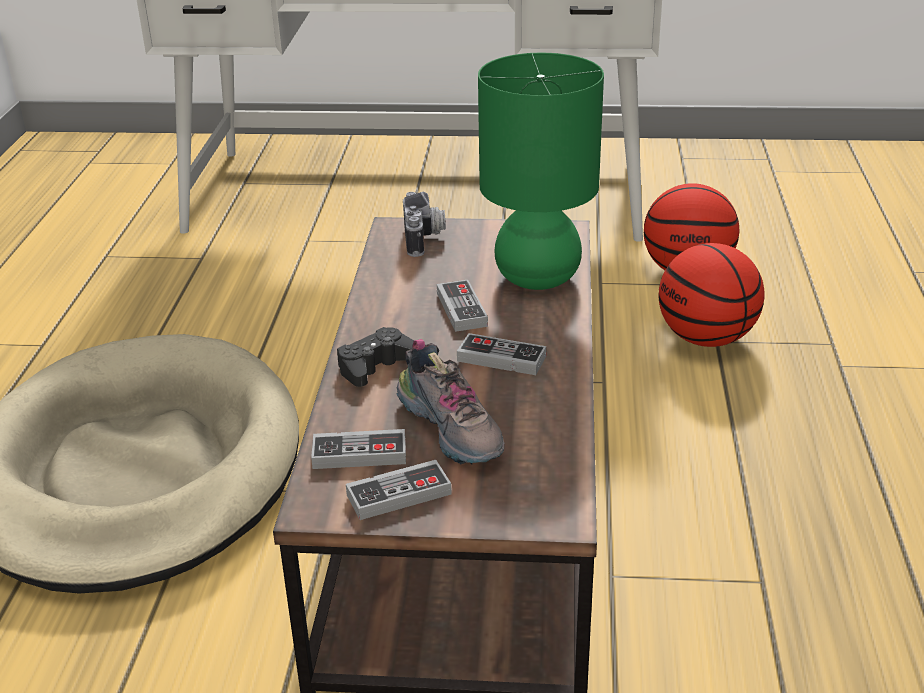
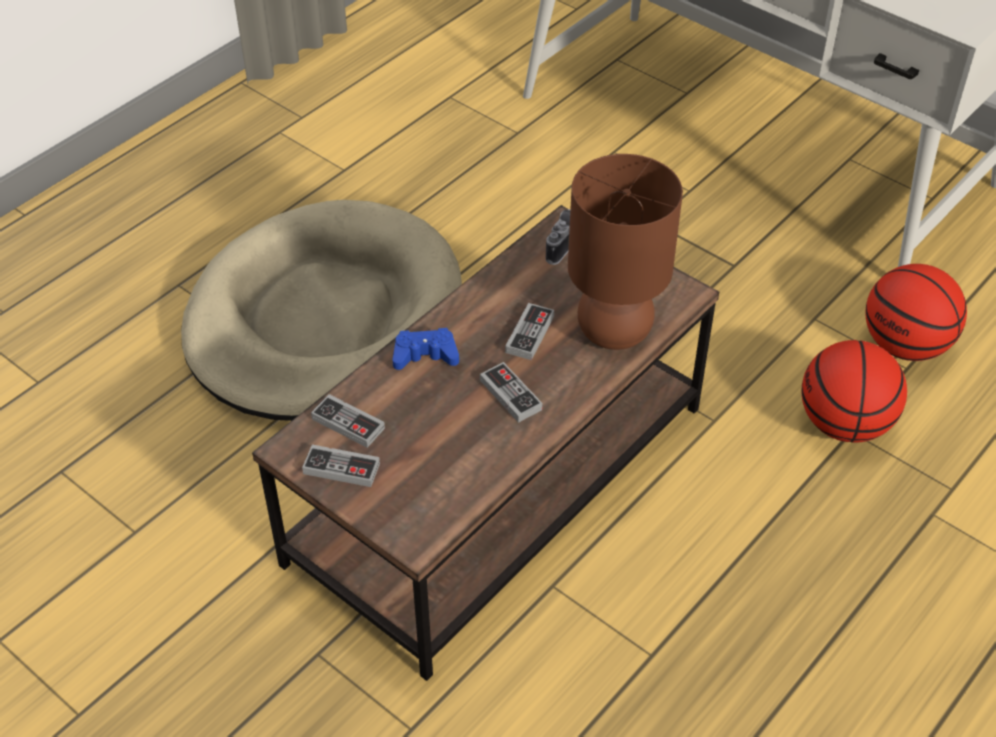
camera: 35 degrees right, 15 degrees up
(376, 366) = (425, 355): black game controller -> blue game controller
(454, 429) = (422, 437): shoe -> none
(538, 277) = (615, 332): green table lamp -> brown table lamp

